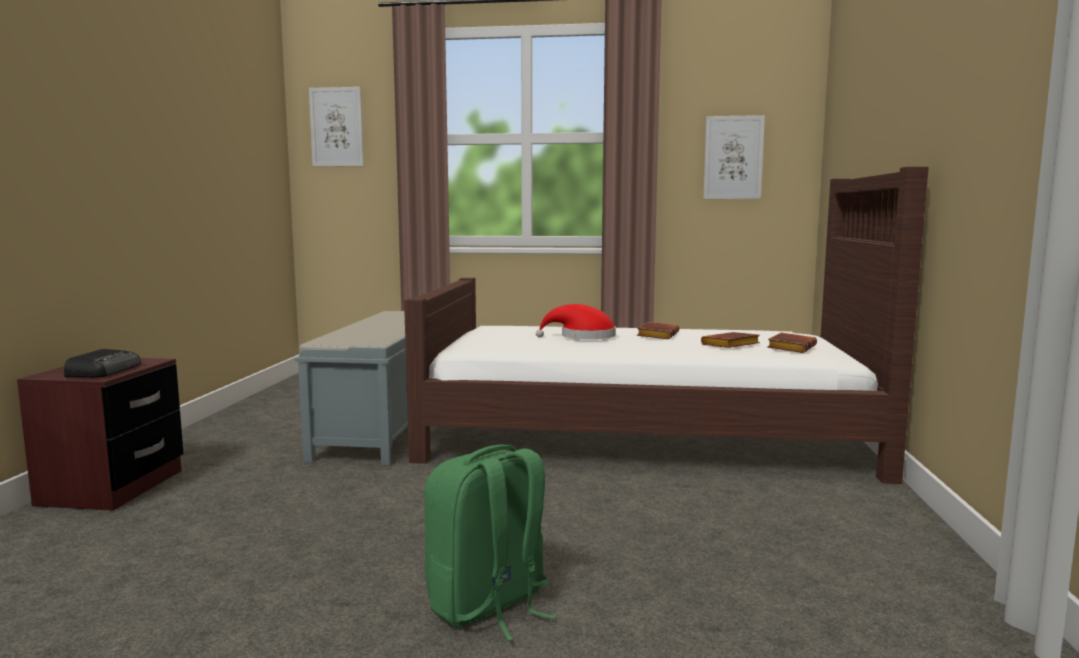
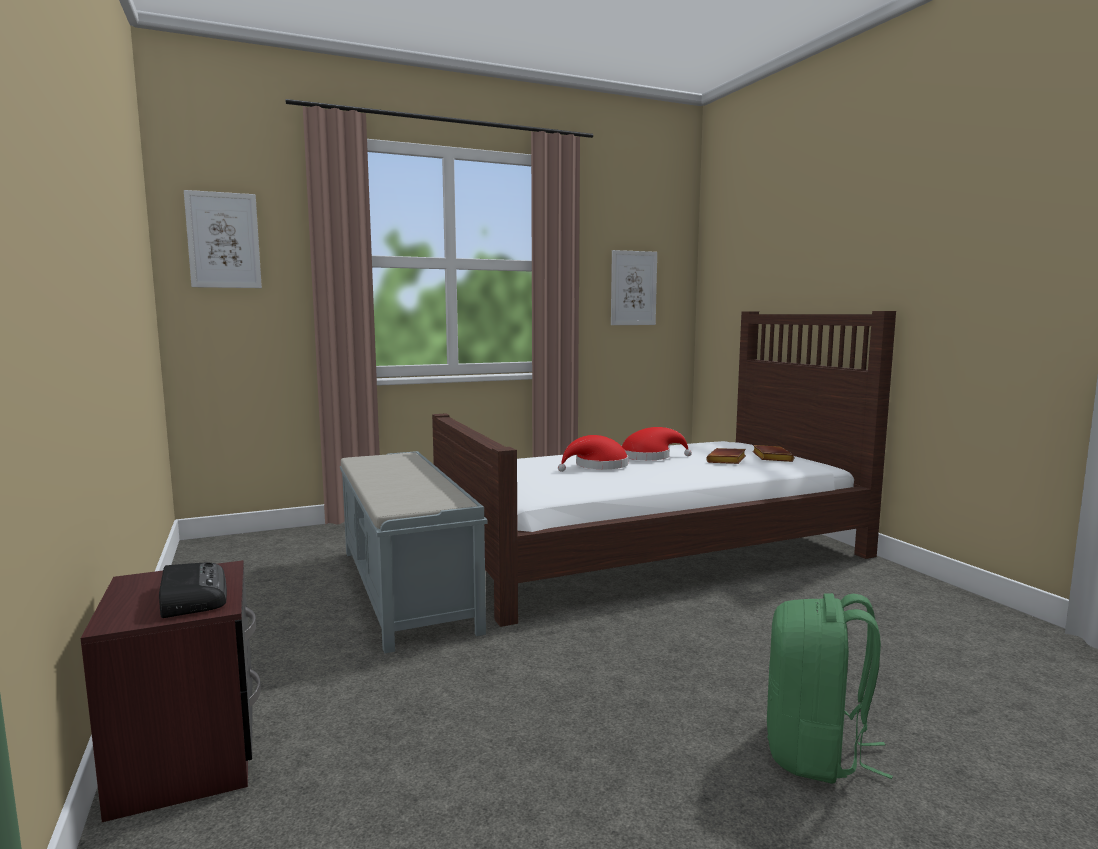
camera: 30 degrees left, 0 degrees up
(656, 335) = (649, 457): brown book -> red hat

